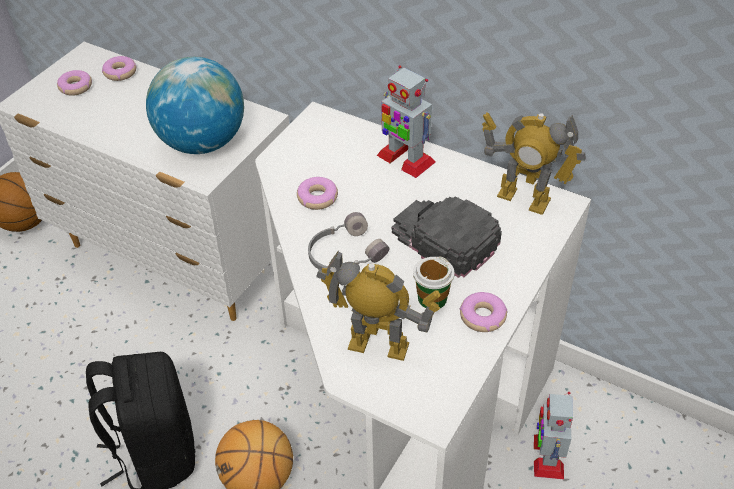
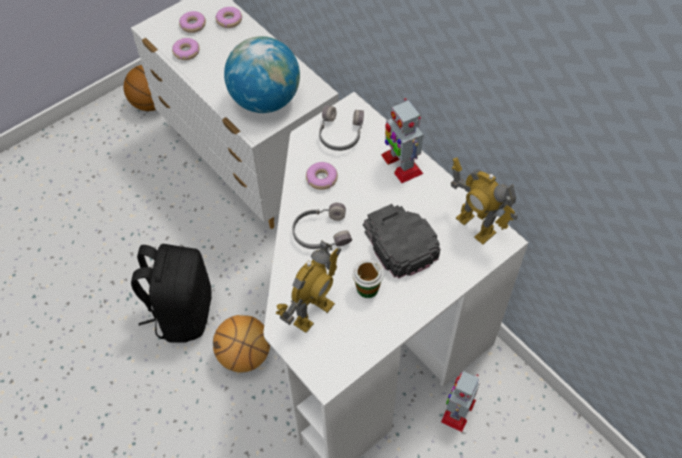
camera: 20 degrees right, 10 degrees up
(317, 147) = (340, 134): none -> grey headphones
(378, 345) = (313, 313): toy robot -> toy robot turned 90 degrees clockwise
(482, 317) = (397, 315): donut -> donut (186, 52)

